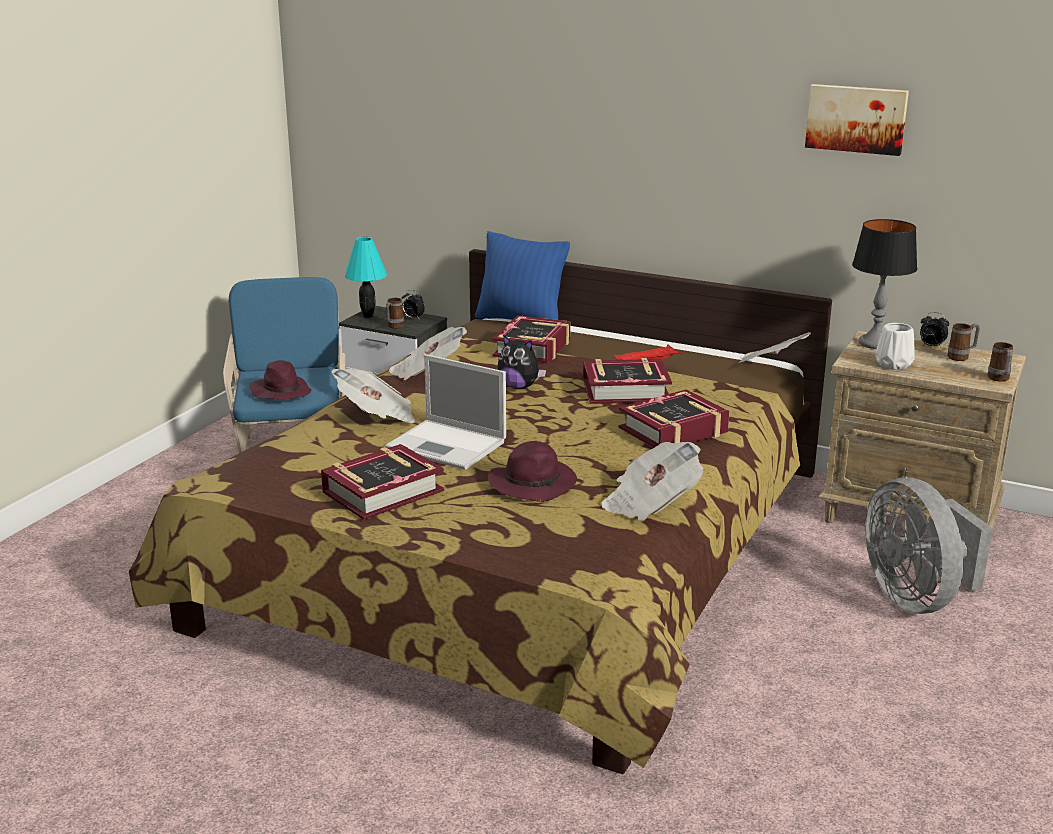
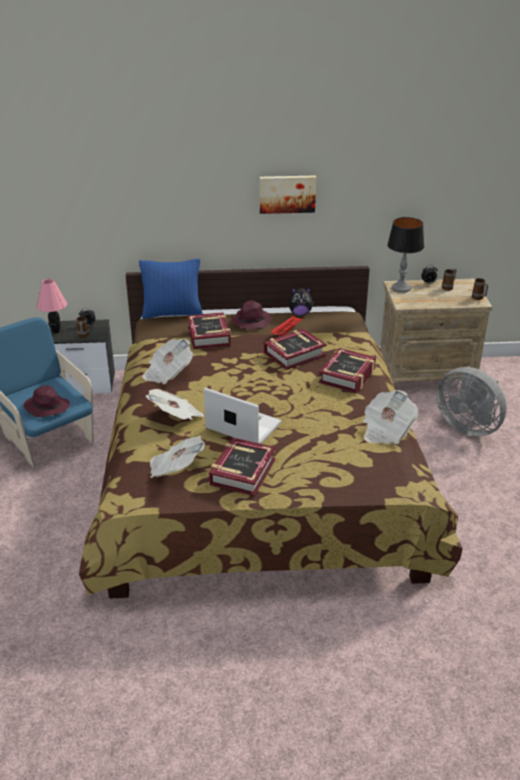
camera: 30 degrees left, 10 degrees up
(368, 316) = (56, 331): turquoise table lamp -> pink table lamp
(448, 445) = (242, 425): laptop -> laptop turned 150 degrees counterclockwise
(519, 387) = (234, 368): plush toy -> plush toy (300, 313)
(533, 484) = (316, 437): purple hat -> purple hat (251, 321)
(770, 366) = (344, 313): newspaper -> newspaper (175, 469)
(856, 119) = (378, 161): picture -> picture (287, 193)
(892, 364) = (423, 301): white vase -> none

